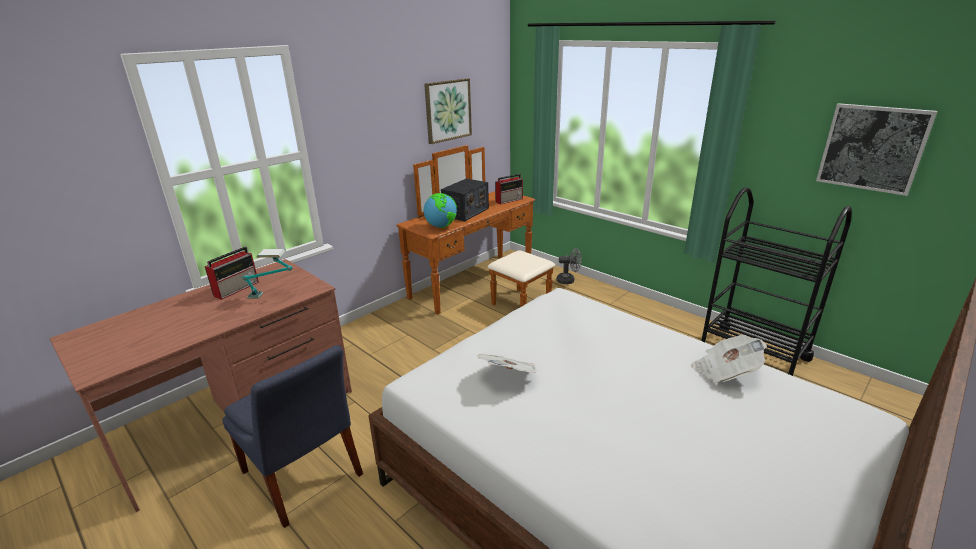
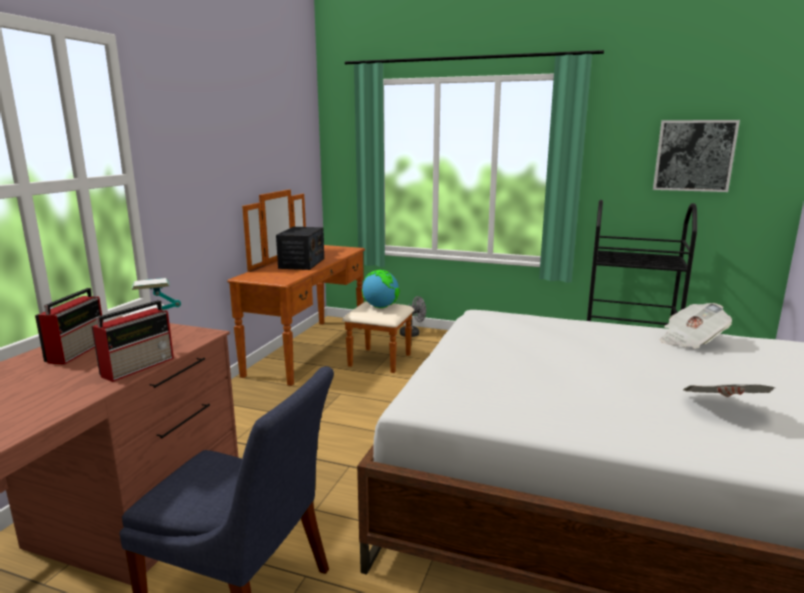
camera: 25 degrees left, 10 degrees down
(441, 226) = (287, 276): globe -> globe (380, 307)
(447, 110) = (270, 147): picture -> none
(509, 200) = (339, 251): radio -> radio (139, 366)
(510, 376) = (514, 379): newspaper -> newspaper (722, 409)

